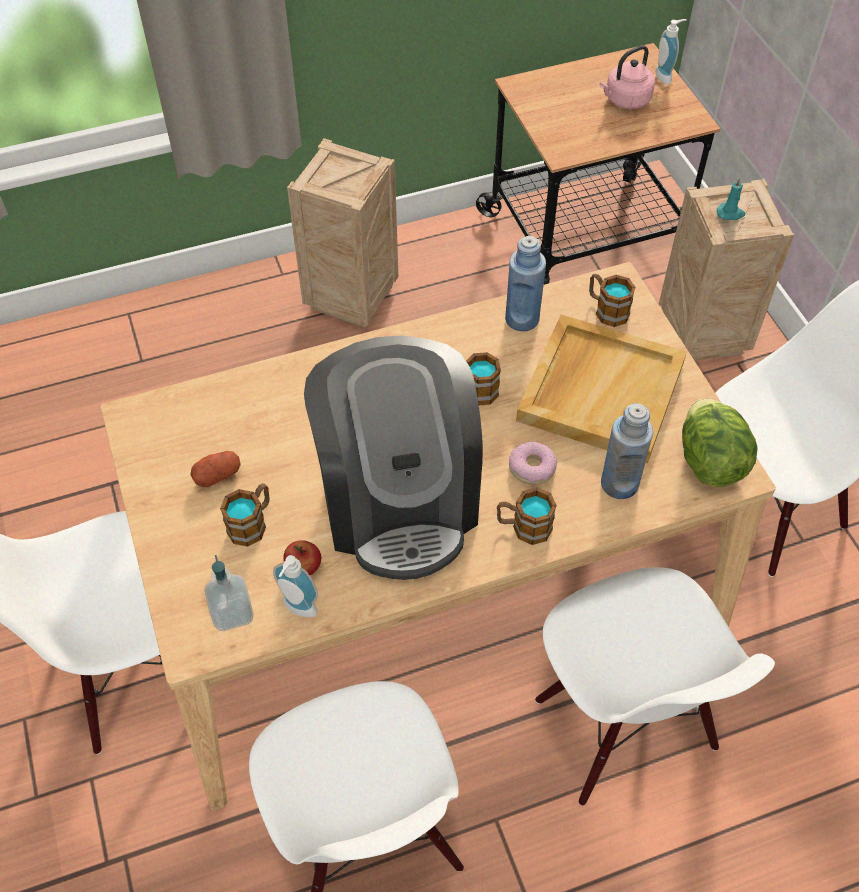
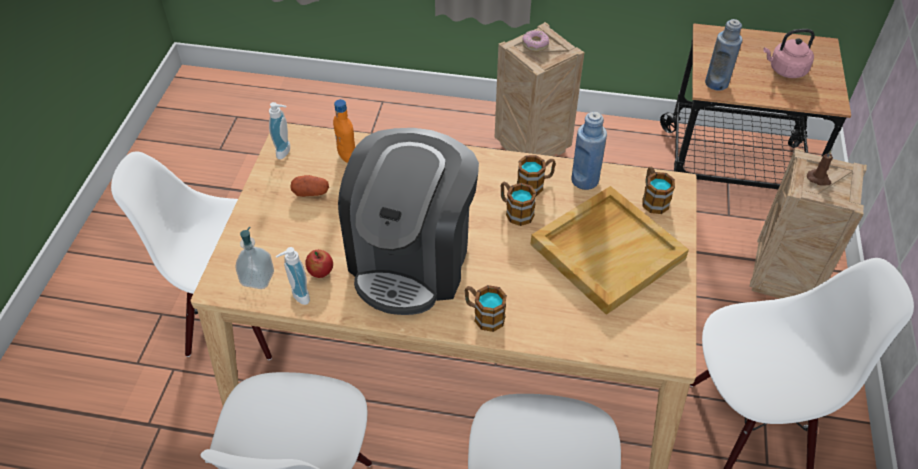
camera: 30 degrees right, 5 degrees down
(228, 409) = (347, 156): none -> orange bottle
(252, 523) = (310, 230): mug -> mug (535, 184)
(532, 467) = (519, 279): donut -> donut (535, 44)
(619, 483) = (574, 318): blue bottle -> blue bottle (716, 83)
(666, 76) = (831, 64): soap dispenser -> soap dispenser (286, 151)
(709, 461) = (655, 335): lettuce -> none
(730, 213) = (819, 179): turquoise candle -> brown candle

